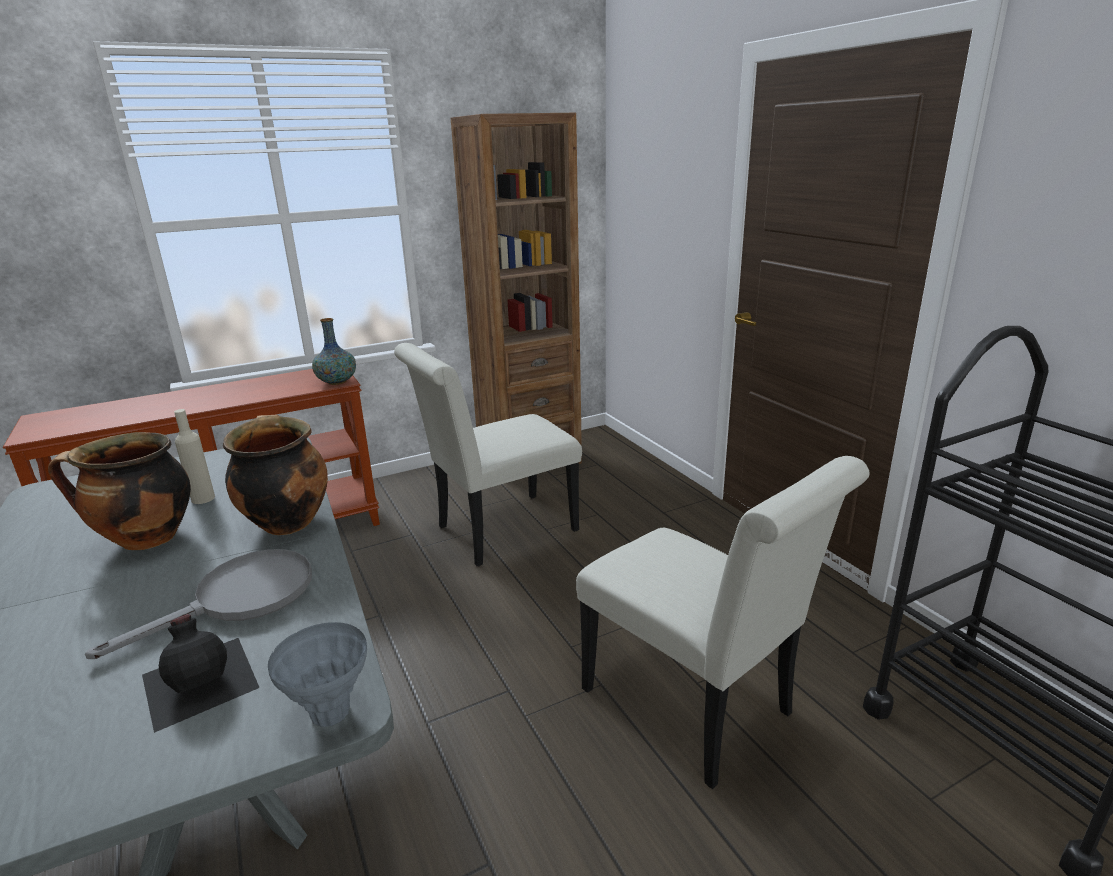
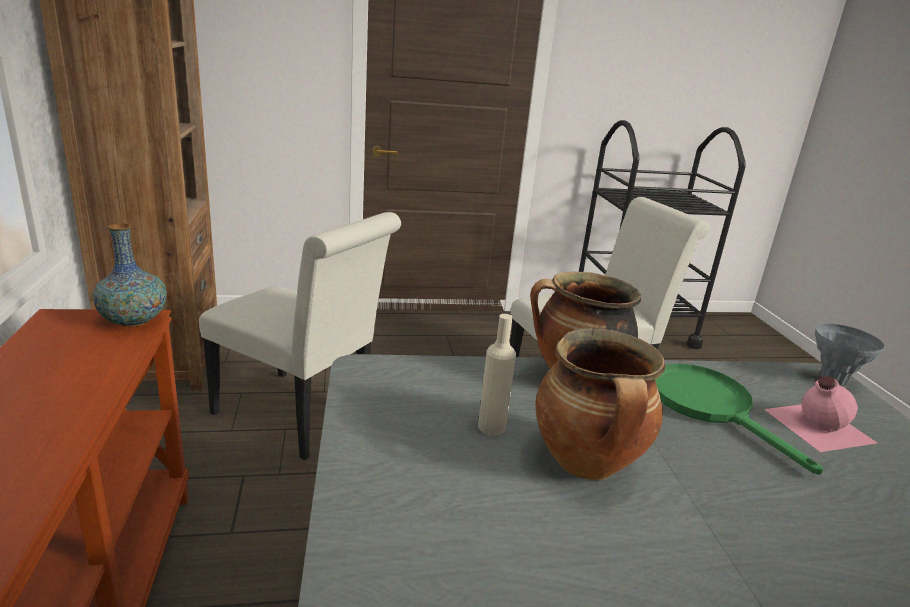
camera: 75 degrees left, 0 degrees up
(201, 679) = (817, 425): black bottle -> pink bottle
(240, 599) = (710, 407): grey frying pan -> green frying pan
(498, 531) = (300, 417): white chair -> white chair turned 45 degrees counterclockwise

